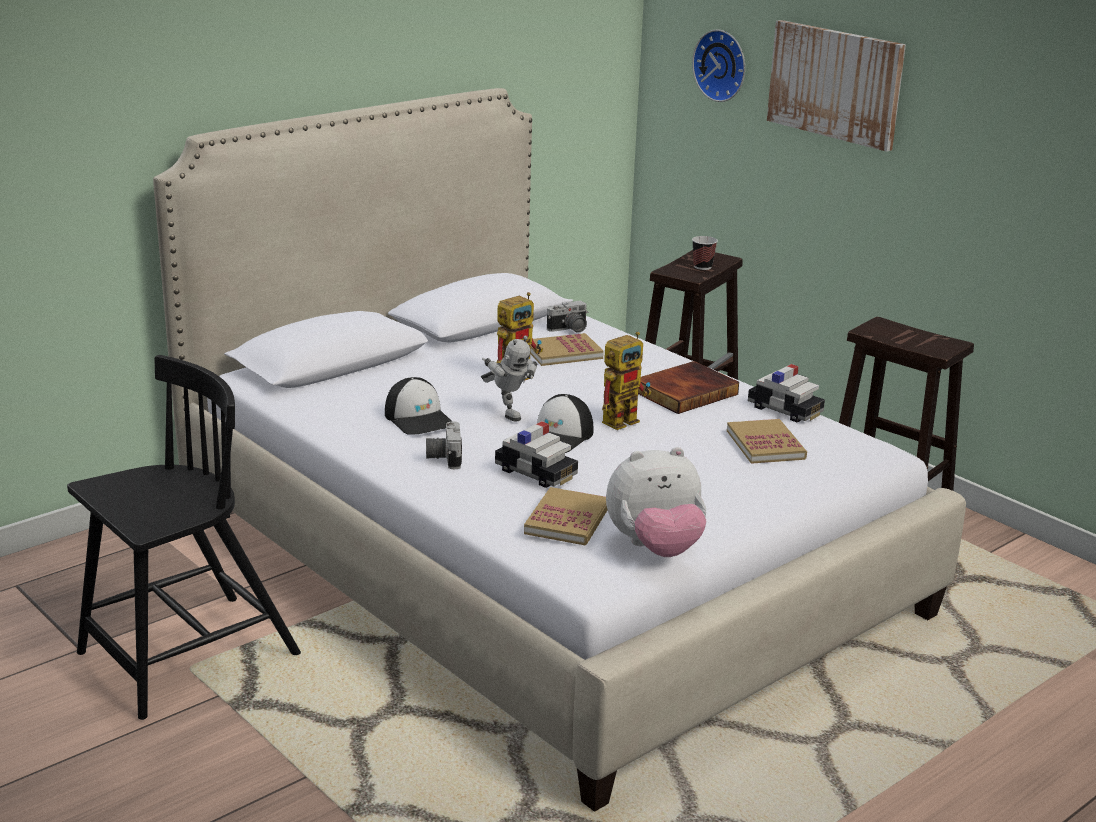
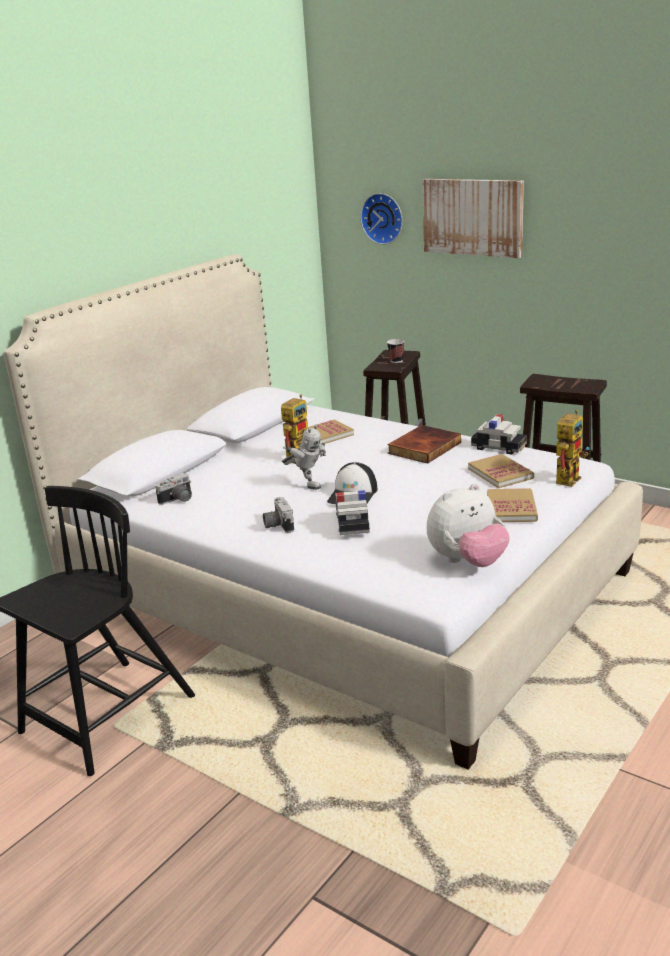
camera: 10 degrees left, 0 degrees up
(419, 419) = (245, 500): cap -> none
(536, 472) = (352, 523): toy car -> toy car turned 120 degrees counterclockwise
(567, 520) = (395, 554): book -> book (511, 508)
(569, 330) = (319, 419): camera -> camera (178, 500)
(624, 419) = (392, 473): toy robot -> toy robot (568, 477)

